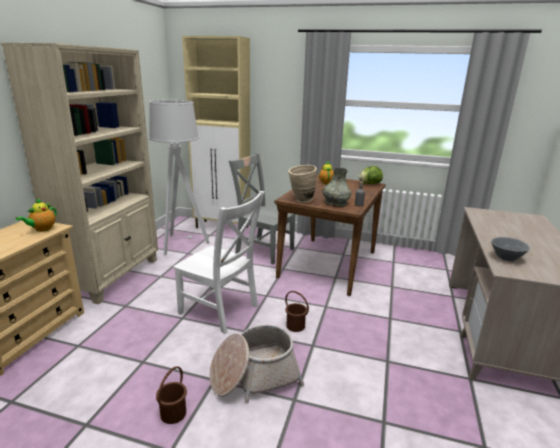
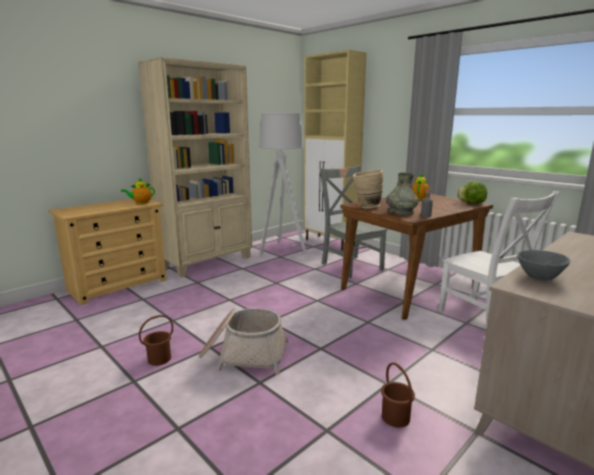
camera: 30 degrees right, 5 degrees down
(221, 311) = (265, 302): white chair -> white chair (484, 317)
(295, 326) = (320, 329): brown bucket -> brown bucket (396, 417)

